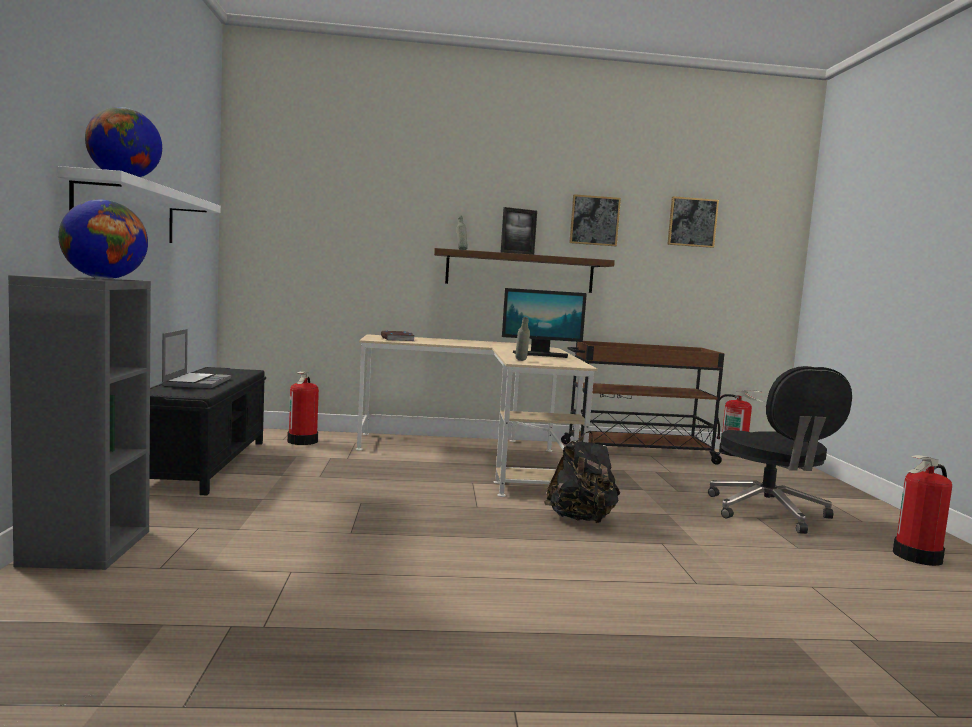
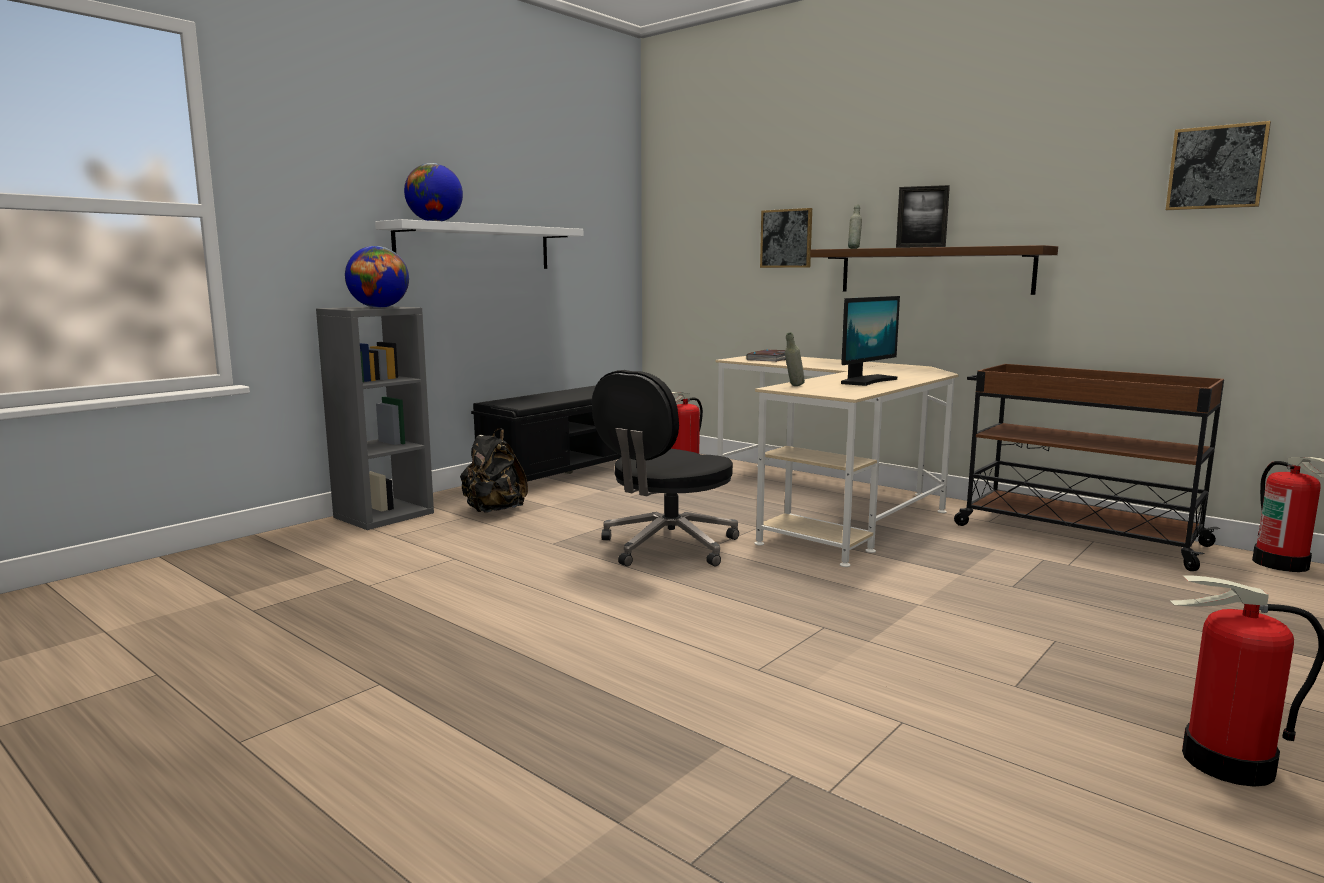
camera: 45 degrees right, 5 degrees up
(196, 382) = (550, 396): laptop -> none
(541, 355) = (867, 381): monitor -> monitor turned 90 degrees counterclockwise
(581, 519) = (788, 583): black backpack -> black backpack (493, 511)
(594, 220) = (1040, 187): picture -> picture (786, 238)
(768, 512) = (1096, 641): black office chair -> black office chair (667, 547)

